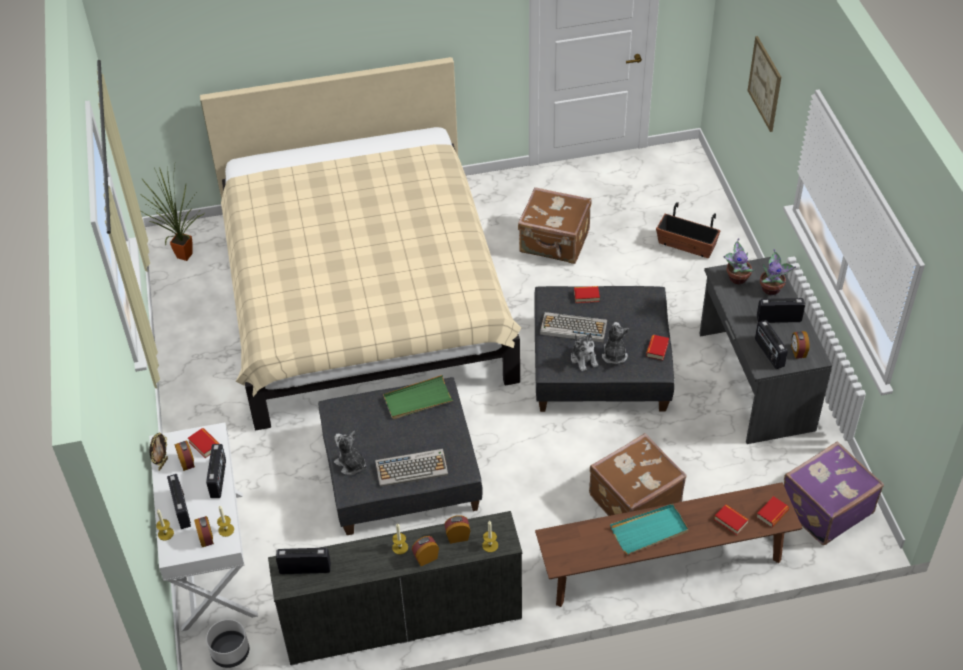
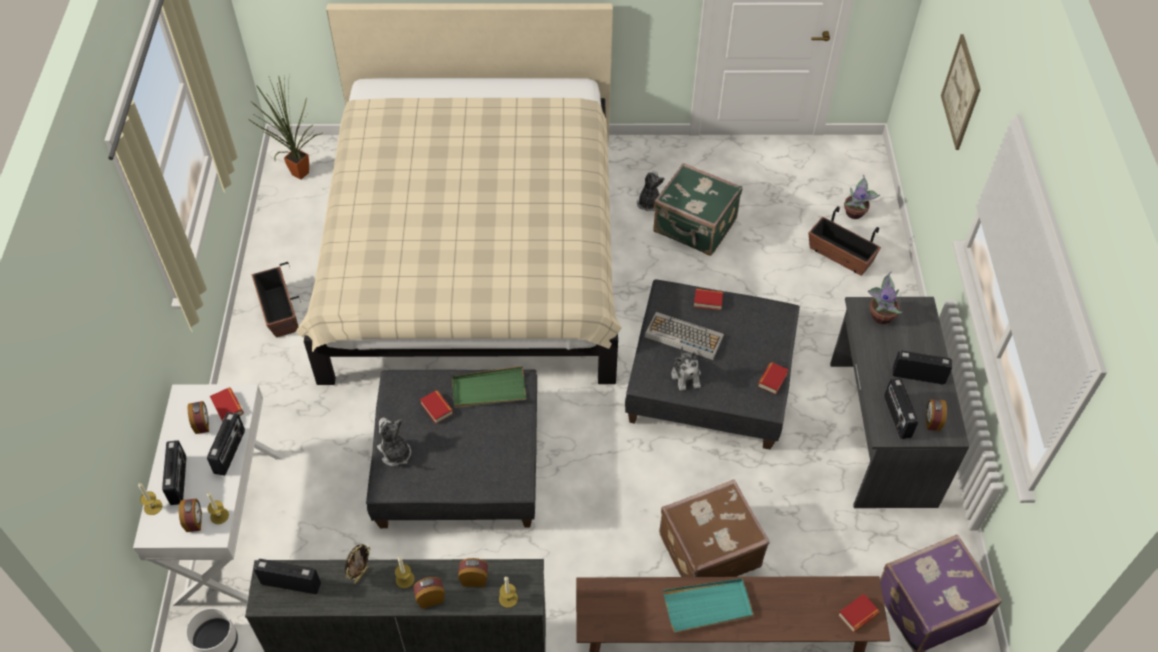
camera: 10 degrees right, 5 degrees up
(162, 464) = (176, 421): picture frame -> picture frame (361, 575)
(202, 376) = (279, 311): none -> planter
(412, 468) = (460, 471): keyboard -> none
(554, 242) = (694, 227): brown suitcase -> green suitcase
(614, 355) = (721, 378): plush toy -> plush toy (649, 203)
(731, 521) = (806, 614): book -> book (437, 408)
(772, 289) = (918, 337): potted plant -> potted plant (855, 213)

